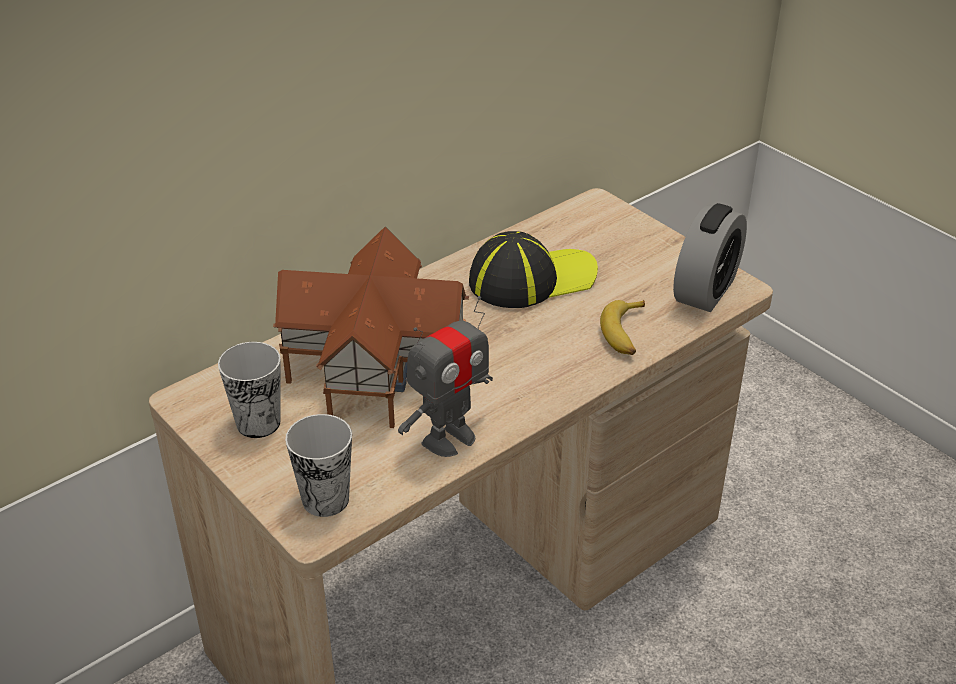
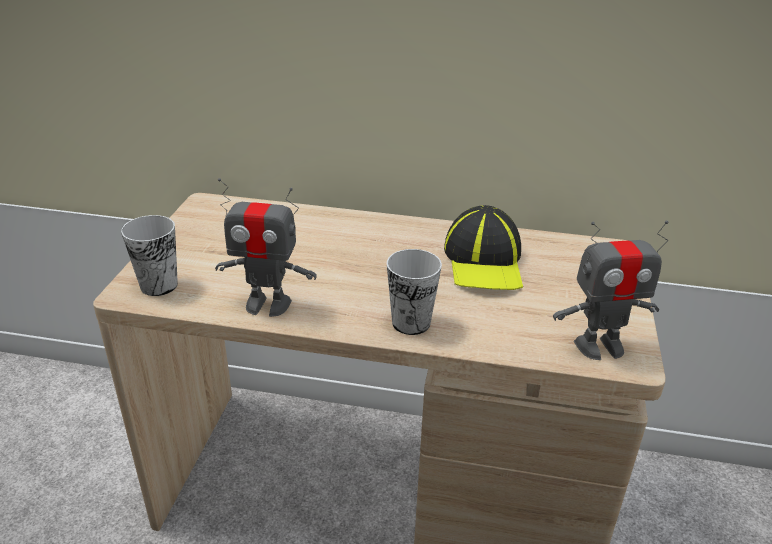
camera: 50 degrees right, 5 degrees down
(258, 423) = (207, 232): cup -> cup (411, 323)
(374, 367) = (307, 245): toy house -> none
(531, 279) = (484, 262): cap -> cap turned 60 degrees clockwise
(625, 334) = (483, 330): banana -> none
(705, 290) = (599, 346): alarm clock -> toy robot

